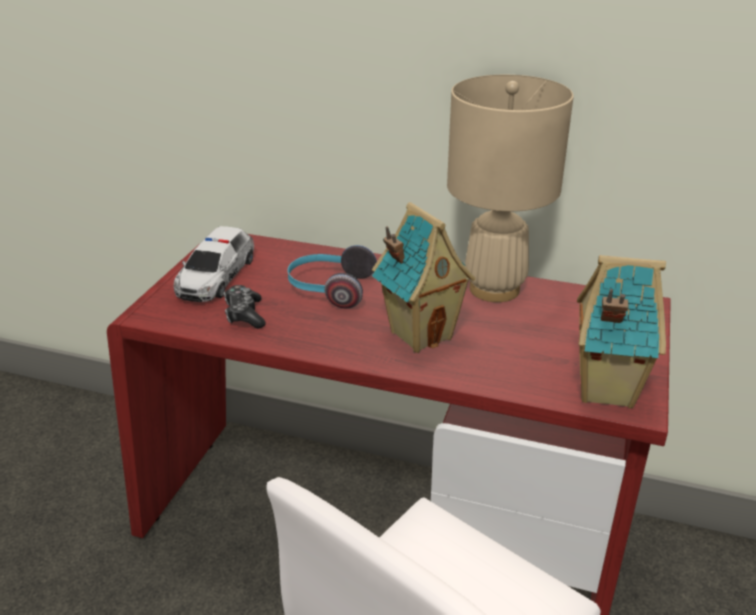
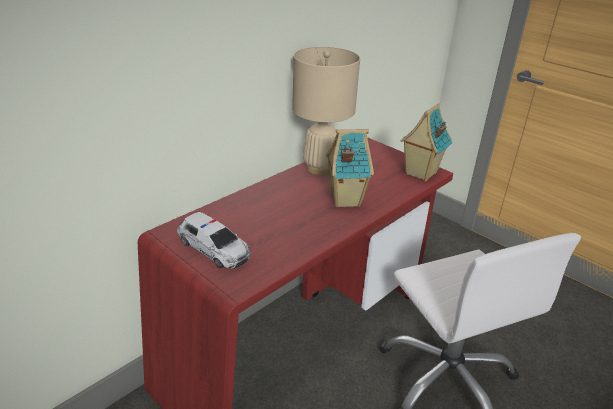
camera: 65 degrees left, 0 degrees up
(245, 315) = (275, 249): game controller -> none
(329, 289) = (274, 212): headphones -> none

